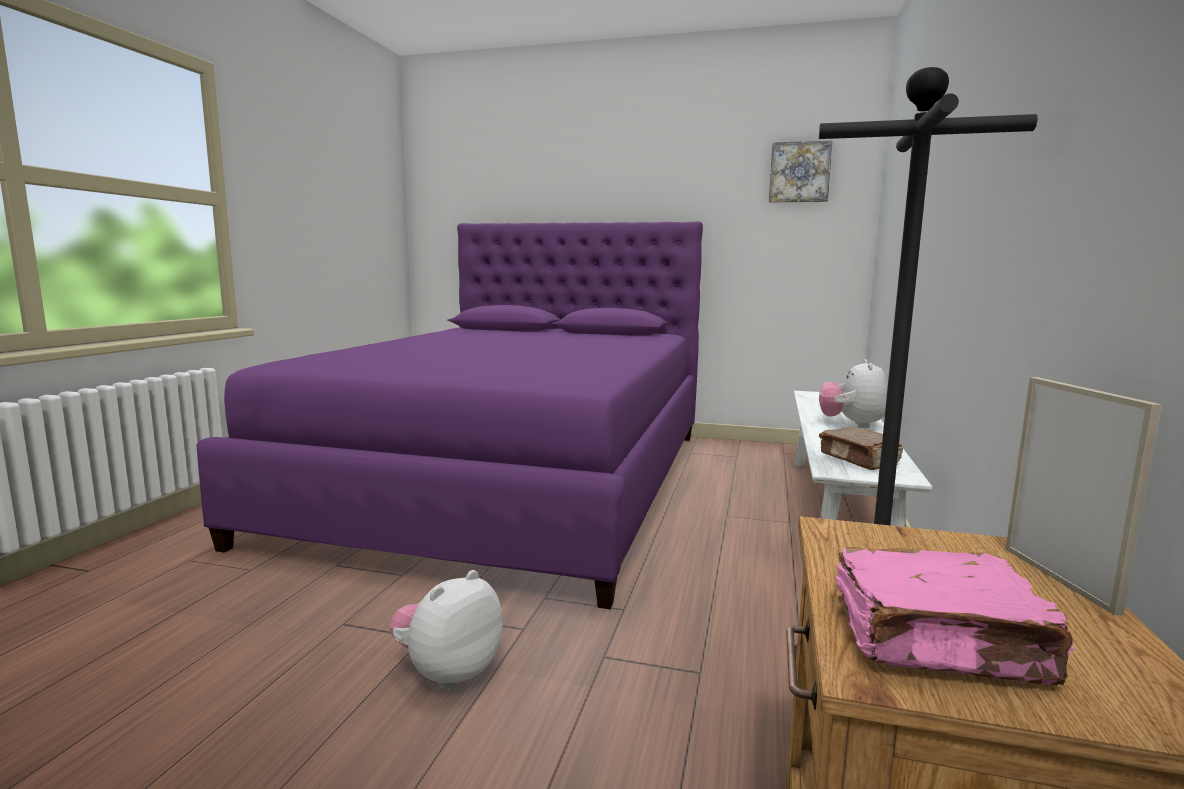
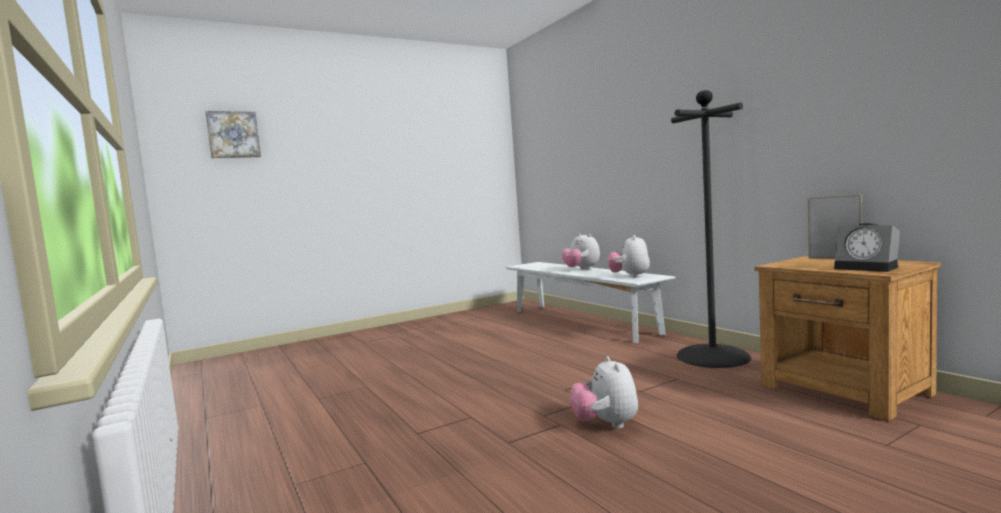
camera: 45 degrees left, 5 degrees down
(514, 480) = (393, 364): purple bed -> none
(799, 172) = (472, 134): picture -> picture (233, 135)
(859, 460) = (630, 276): brown book -> plush toy
(940, 644) = (868, 268): pink book -> alarm clock

